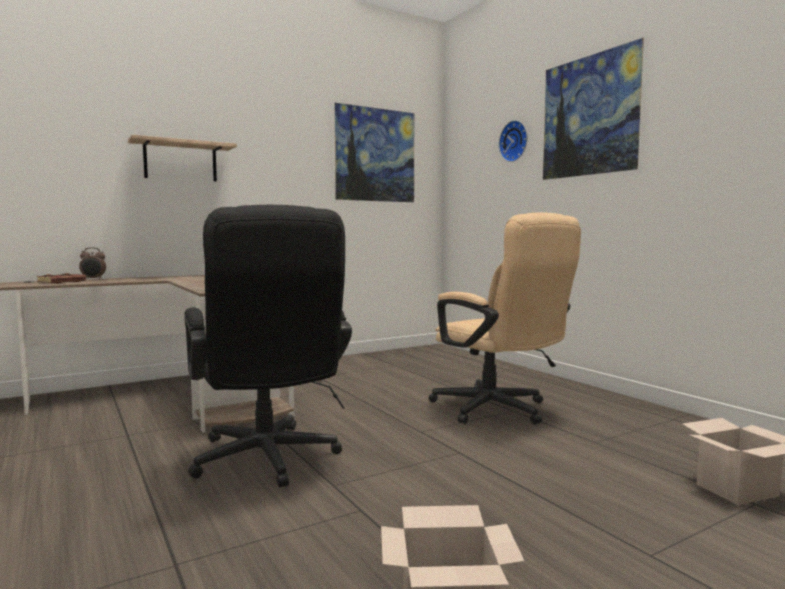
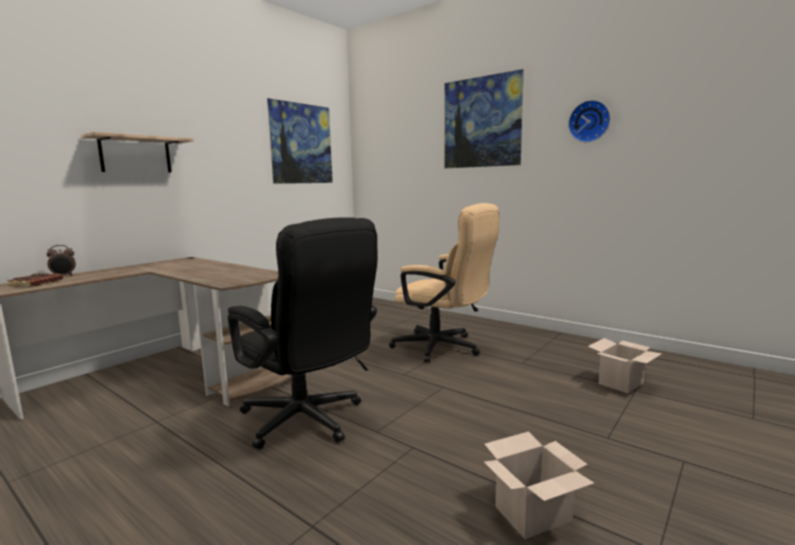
camera: 20 degrees left, 5 degrees up
(515, 141) = (419, 136): wall clock -> wall clock (589, 121)

